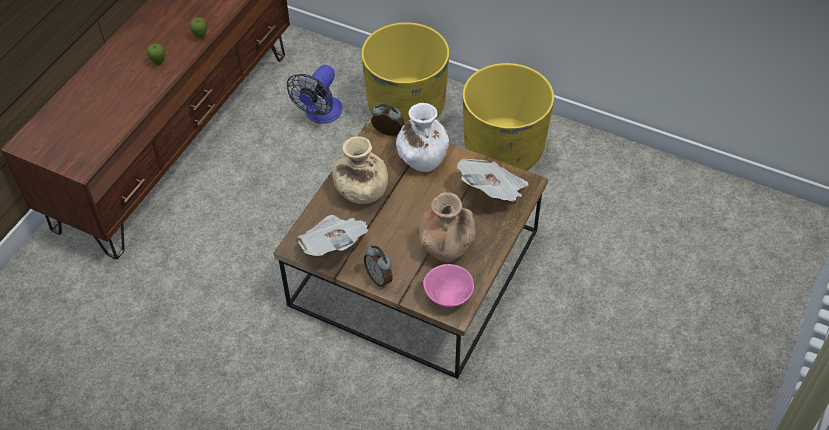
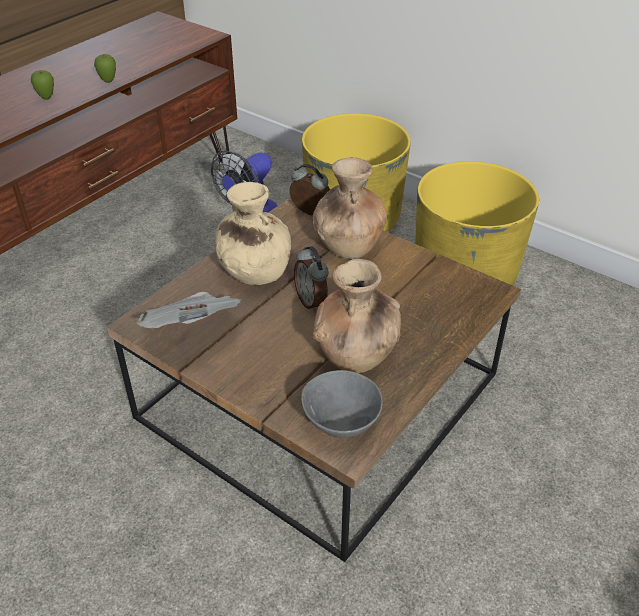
camera: 10 degrees right, 10 degrees down
(379, 278) = (244, 381): alarm clock -> alarm clock (312, 301)
(422, 158) = (348, 244): white vase -> brown vase
(448, 298) = (340, 426): pink bowl -> grey bowl
(493, 191) = (438, 294): newspaper -> none

